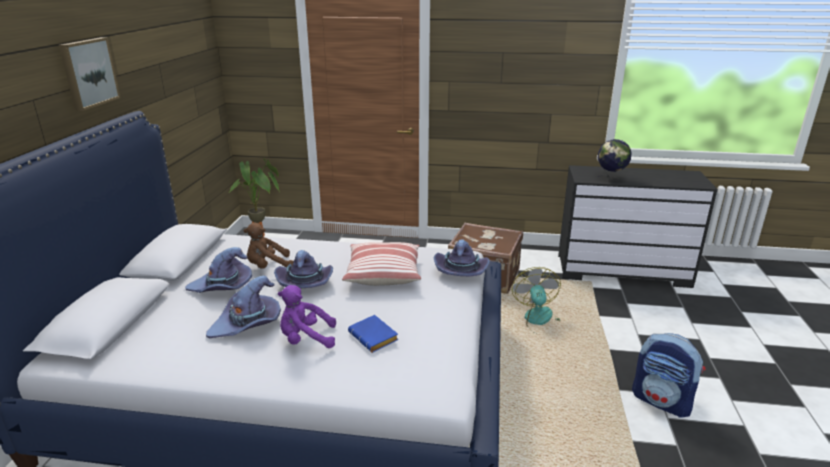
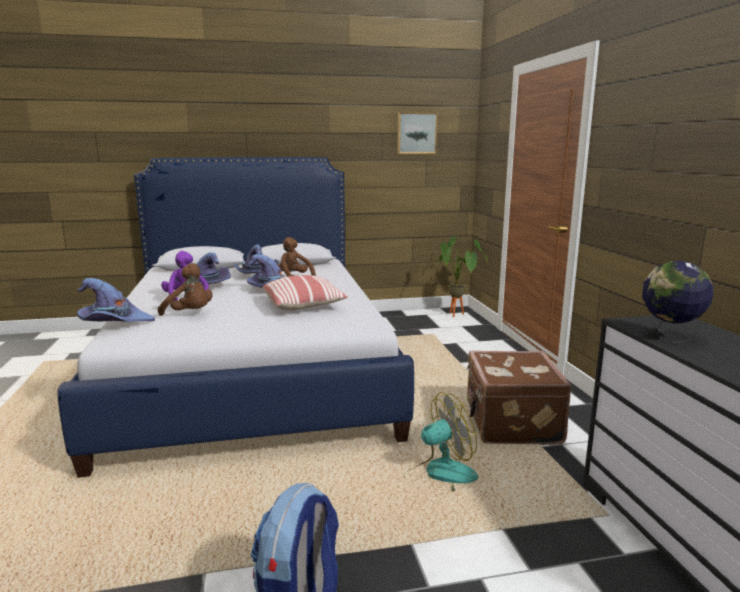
camera: 70 degrees right, 10 degrees down
(88, 73) = (296, 125): picture -> picture (416, 133)
(375, 337) = (190, 314): blue book -> brown plush toy
(461, 271) = (330, 328): purple hat -> purple hat (114, 322)

